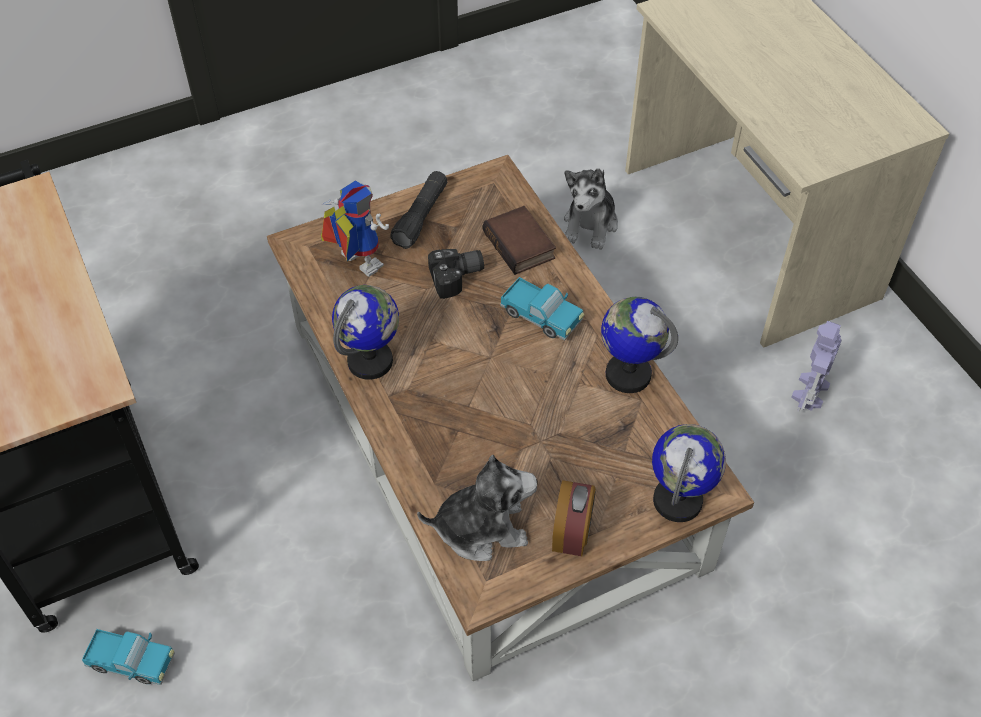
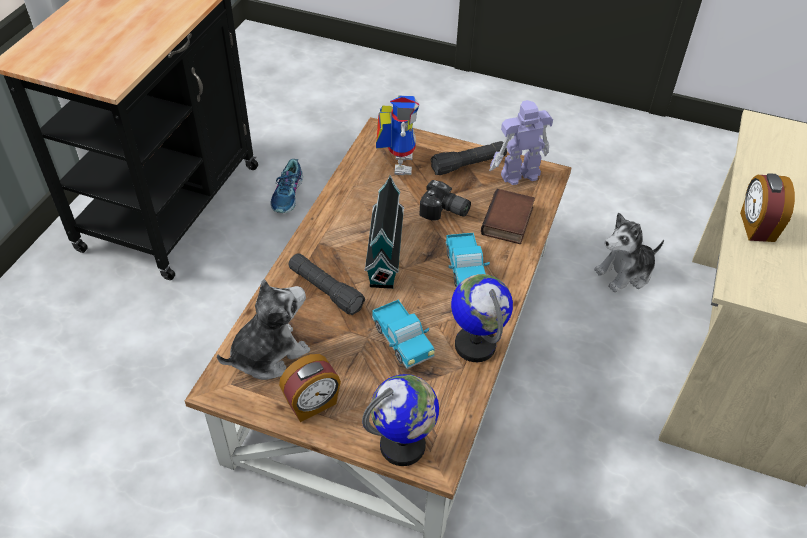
camera: 45 degrees right, 5 degrees down
(133, 663) = (90, 298): toy truck -> toy truck (402, 342)
(200, 387) = (288, 195): none -> shoe
(371, 361) = (334, 218): globe -> none
(453, 432) = (325, 290): none -> black flashlight
(457, 357) = (385, 253): none -> toy house
(481, 528) = (268, 354): plush toy -> plush toy turned 75 degrees counterclockwise
(762, 107) = (756, 227): none -> alarm clock
(810, 392) = (658, 498): toy robot -> toy robot (518, 174)

